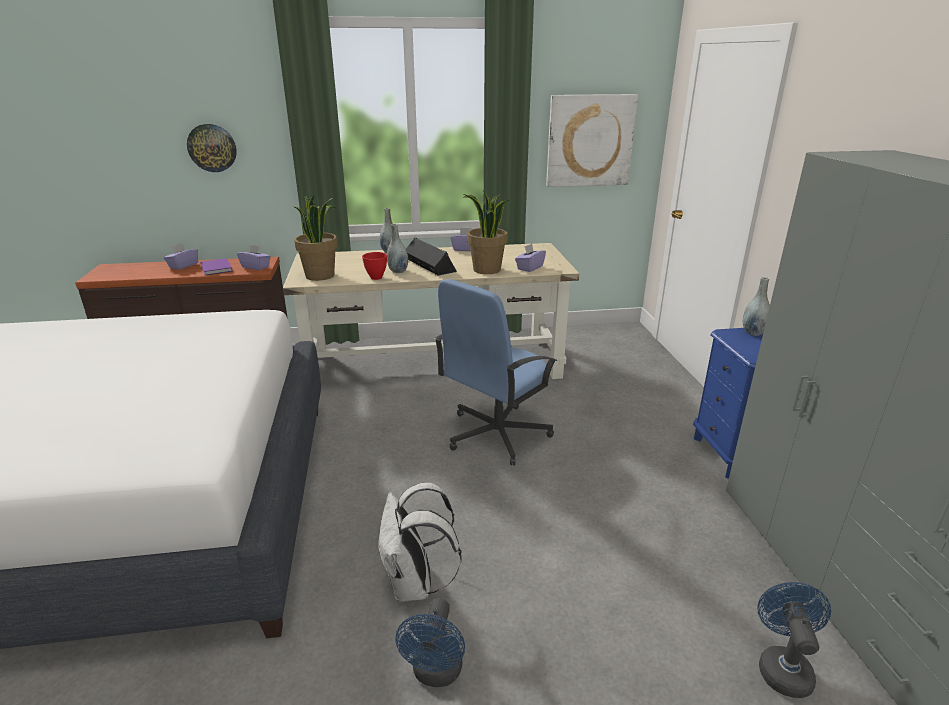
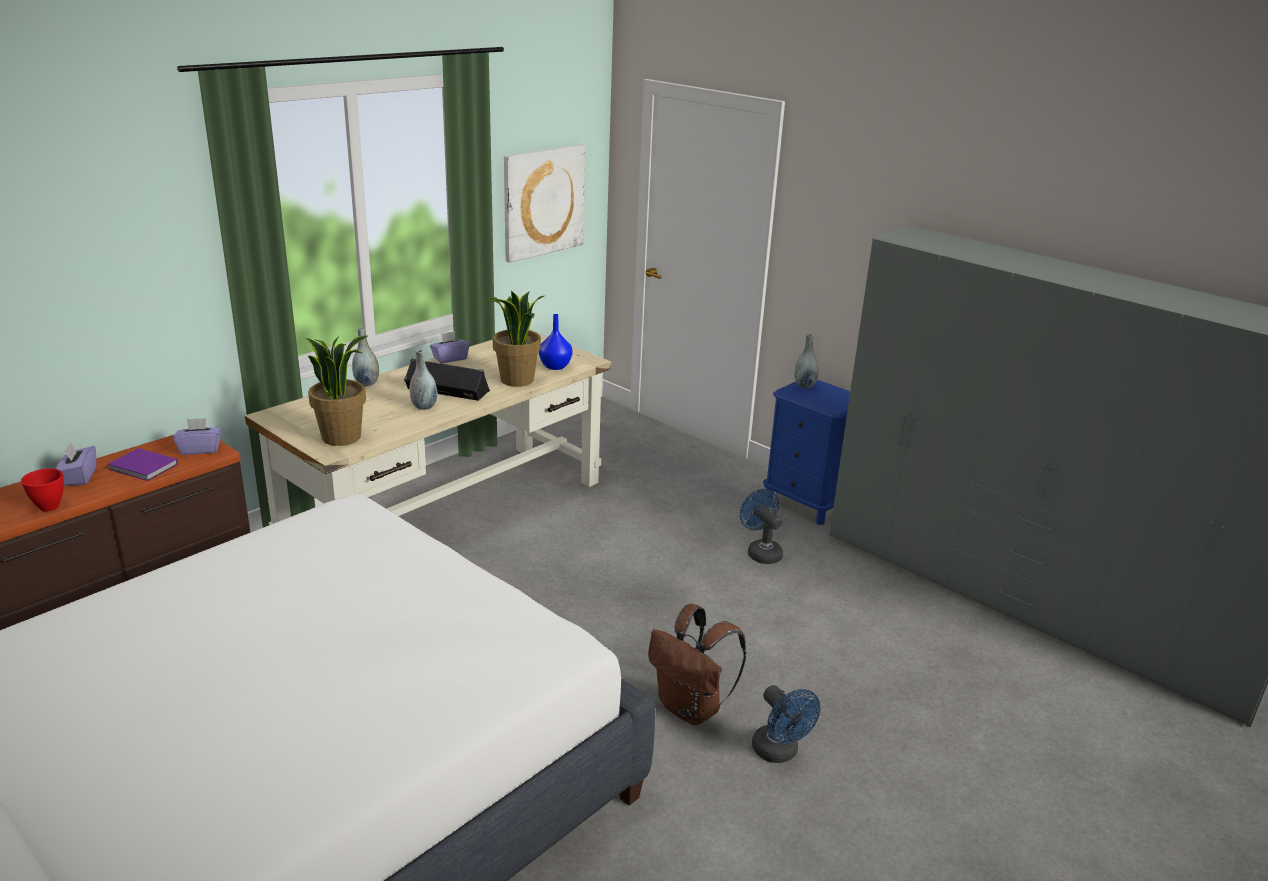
camera: 40 degrees left, 0 degrees up
(212, 148) = (98, 289): wall clock -> none
(376, 277) = (413, 421): red bowl -> red bowl (49, 506)
(415, 584) = (691, 709): white backpack -> brown backpack
(496, 434) = (603, 561): blue office chair -> none
(529, 268) = (555, 366): purple tissue box -> blue vase
(782, 666) = (961, 635): blue fan -> blue fan (761, 552)

